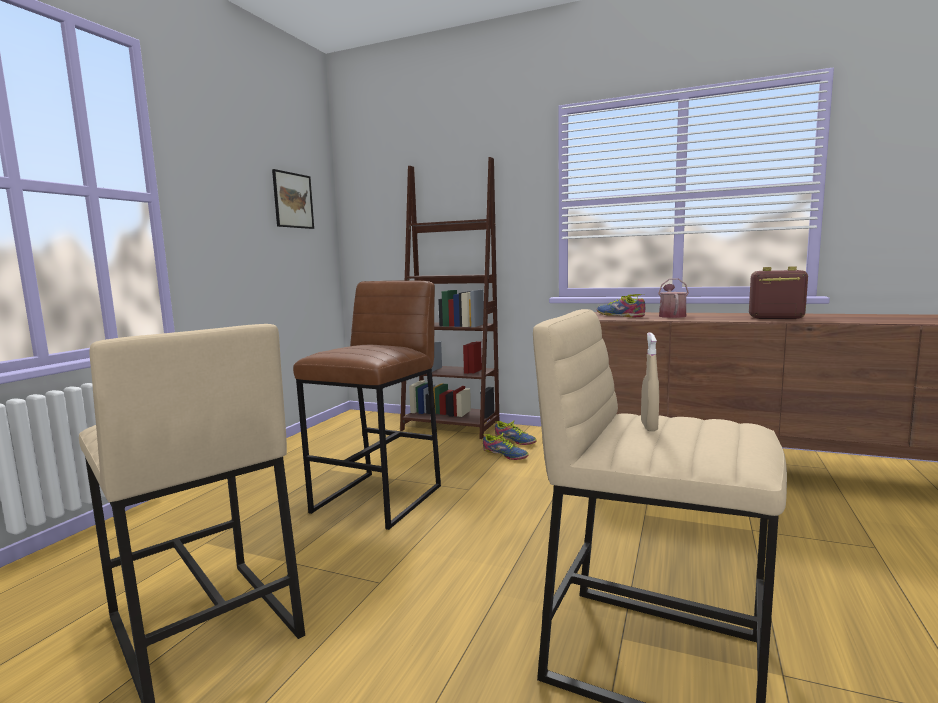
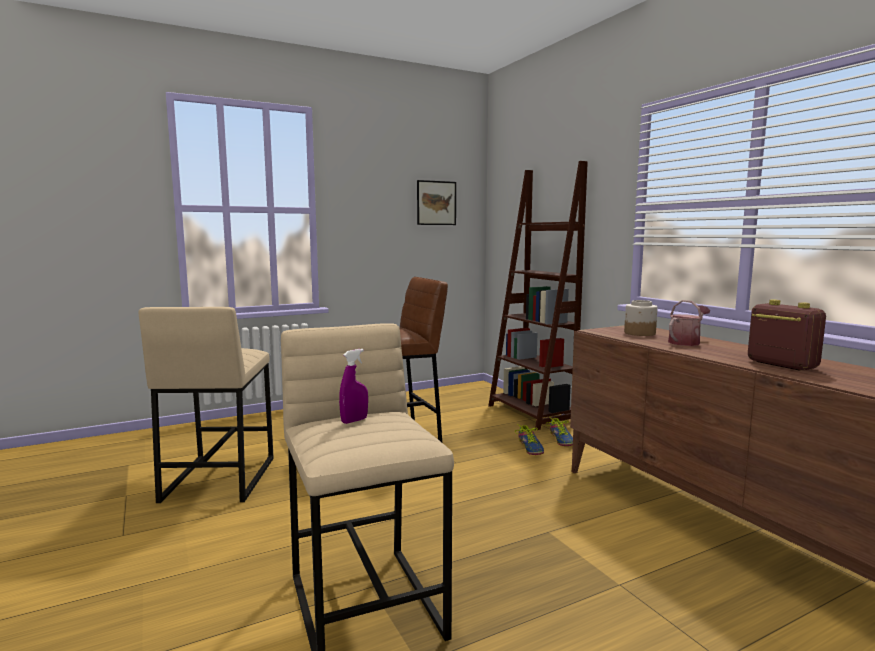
camera: 40 degrees right, 0 degrees up
(619, 315) = (639, 333): shoe -> jar
(649, 426) = (354, 420): beige spray bottle -> purple spray bottle

